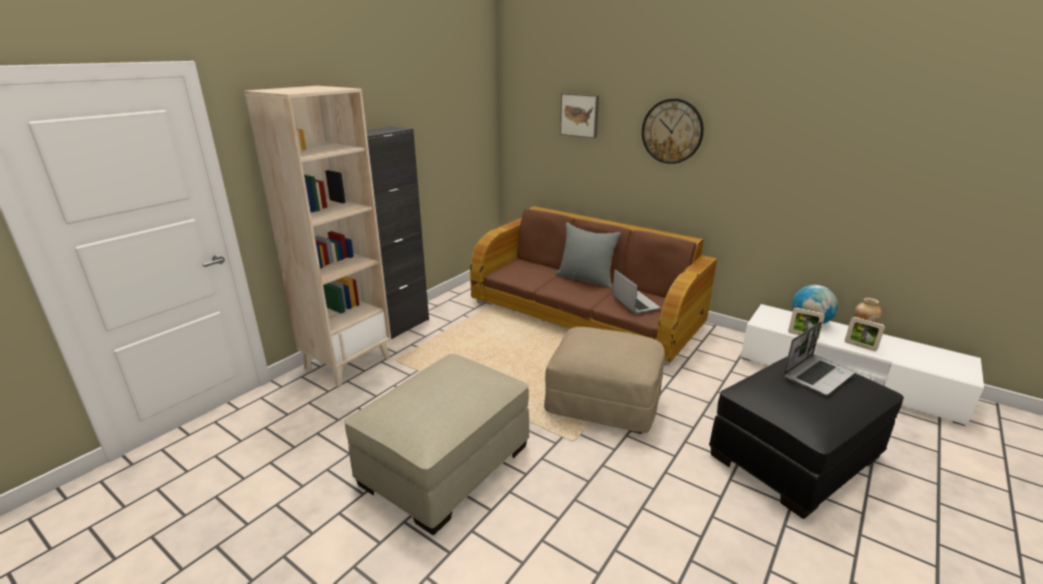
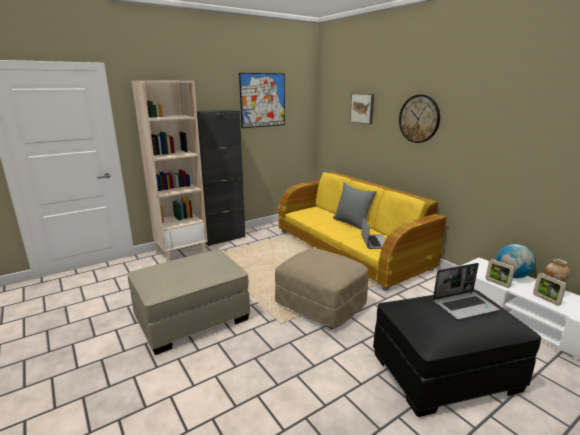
camera: 20 degrees right, 5 degrees down
(431, 107) = (263, 100): none -> picture
(585, 313) = (350, 248): brown sofa -> yellow sofa

